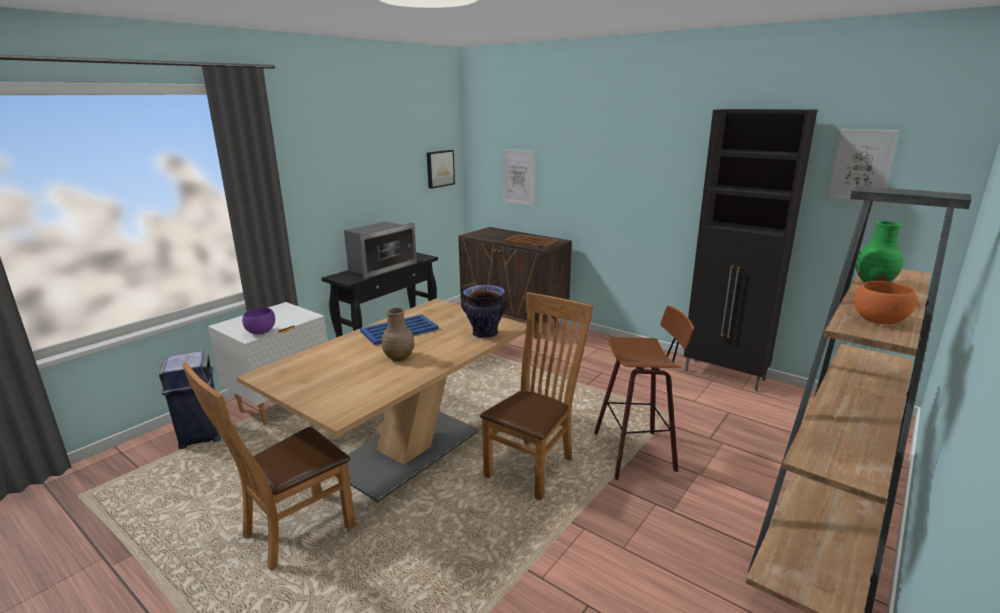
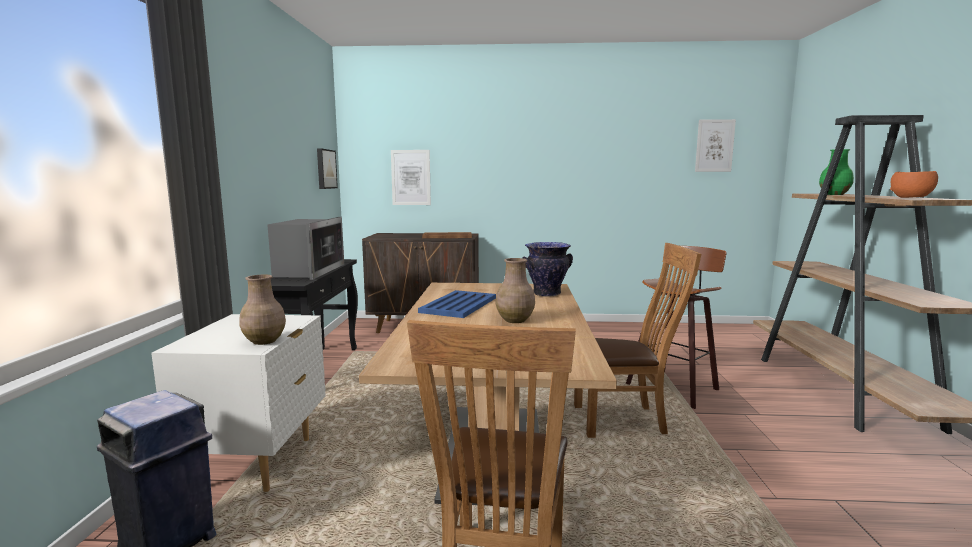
camera: 35 degrees left, 10 degrees down
(261, 332) = (264, 341): purple bowl -> brown vase
(534, 466) = (624, 421): brown chair -> brown chair turned 90 degrees clockwise
(725, 376) = (641, 327): black cabinet -> none

